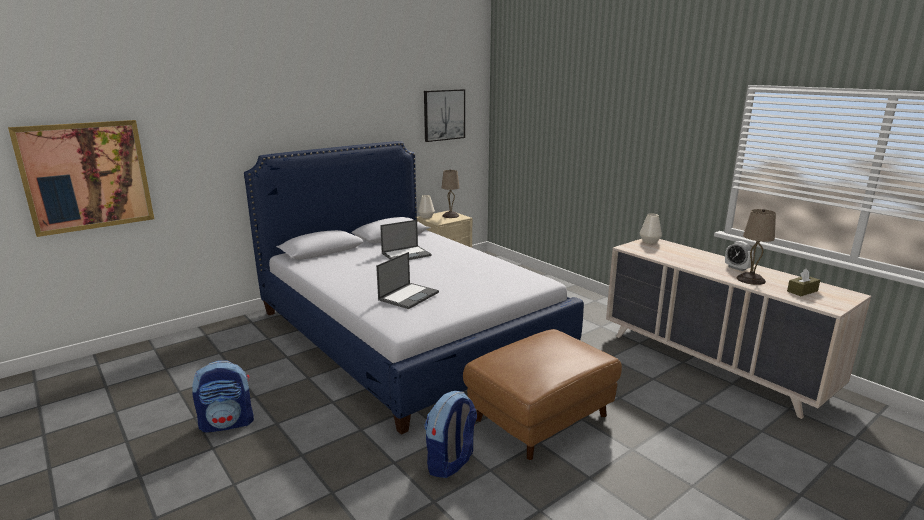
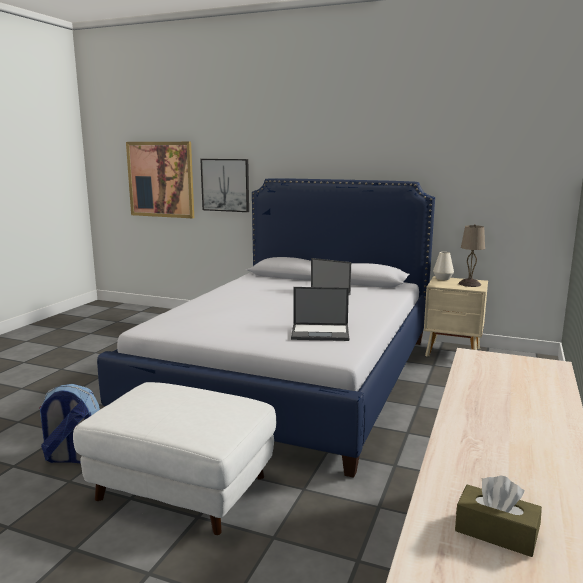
camera: 60 degrees right, 5 degrees down
(228, 423) = (93, 363): backpack -> none
(409, 296) = (214, 314): laptop -> laptop (321, 332)
(444, 115) = (497, 157): picture -> picture (225, 185)
(540, 417) = (183, 487): brown ottoman -> white ottoman
(649, 241) = (537, 364): white vase -> none
(737, 268) = (529, 446): alarm clock -> none
(750, 279) = (479, 464): beige table lamp -> none

